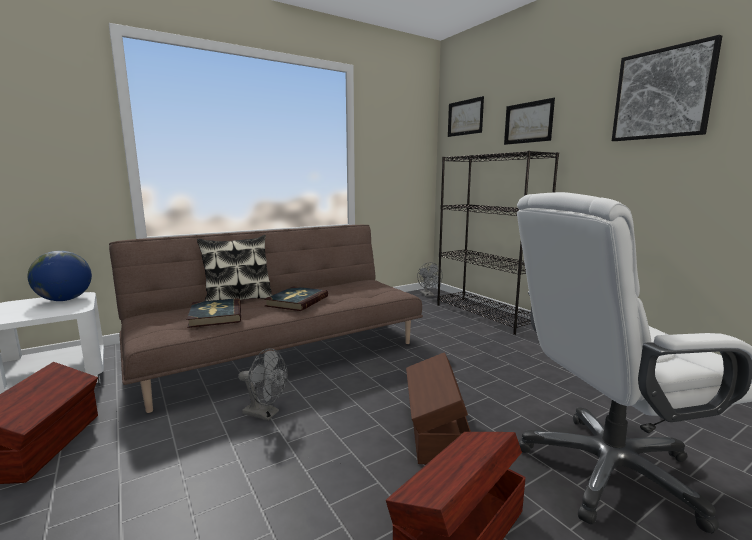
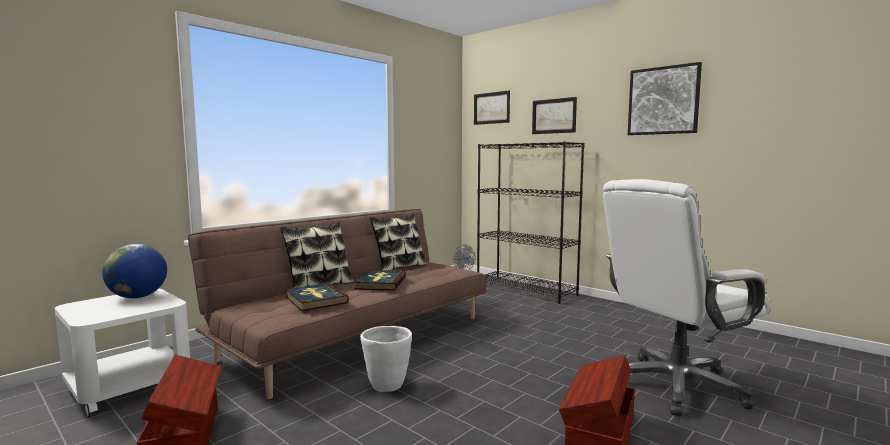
camera: 15 degrees left, 5 degrees down
(265, 414) = (387, 385): grey fan -> white planter
(336, 284) = (399, 267): none -> pillow
(435, 431) = (540, 379): brown storage box -> none

